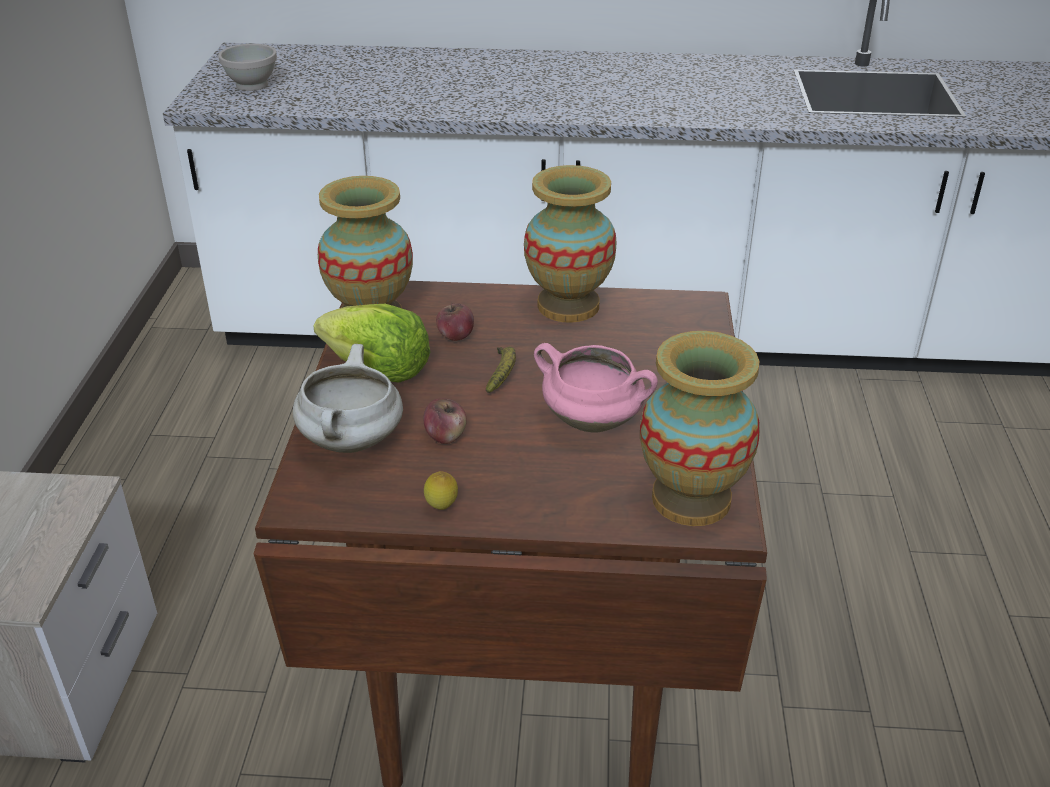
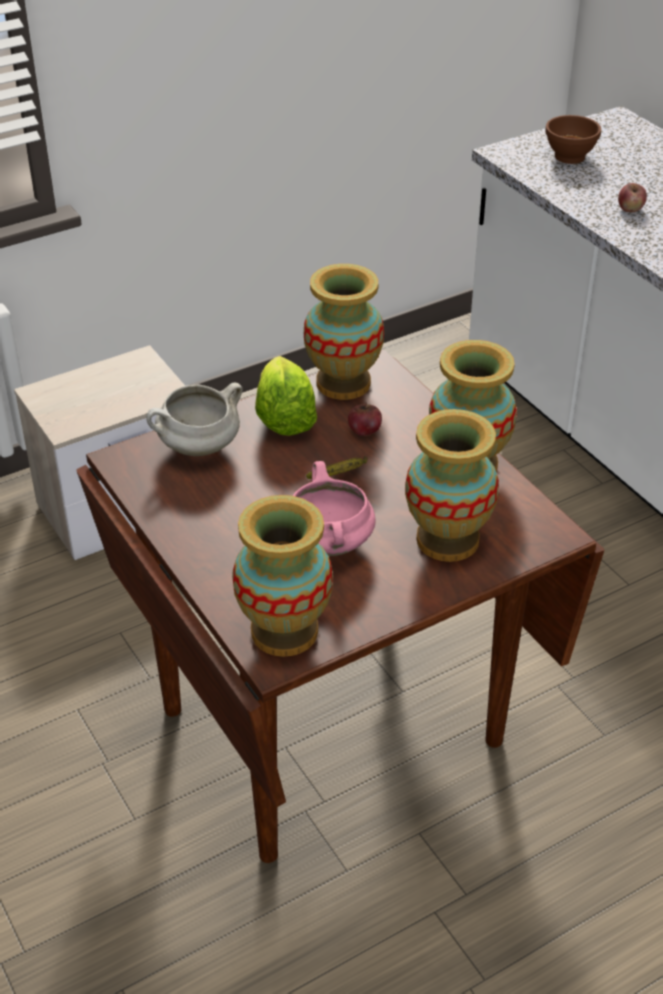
camera: 55 degrees right, 5 degrees up
(252, 85) = (570, 156): white bowl -> brown bowl
(441, 508) = (168, 519): lemon -> none
(445, 436) = (244, 484): apple -> apple (630, 209)
(653, 356) = (447, 540): none -> vase

